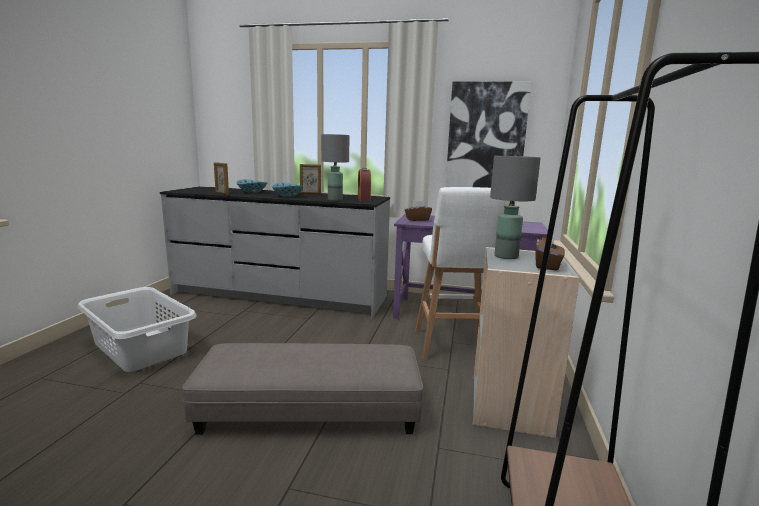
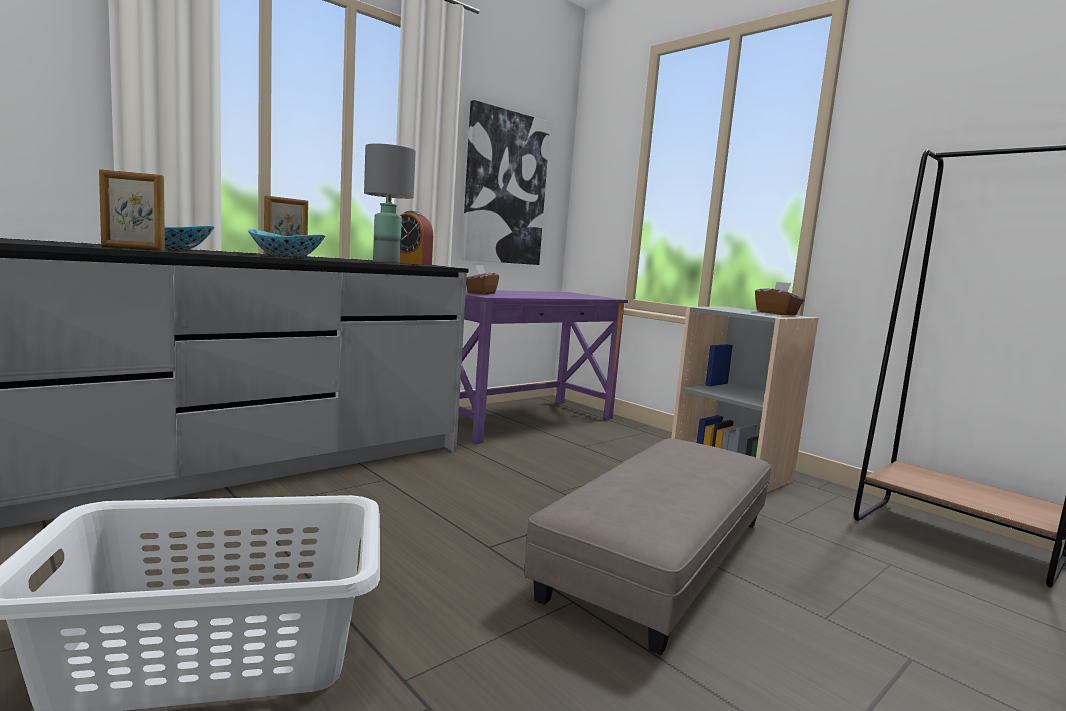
camera: 55 degrees left, 5 degrees down
(453, 346) = (593, 449): white stool -> none
(506, 256) = (734, 310): grey table lamp -> none

